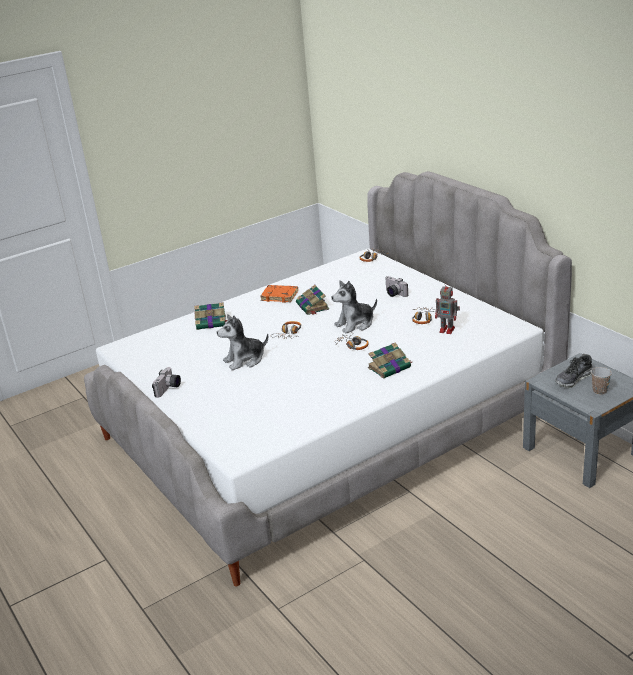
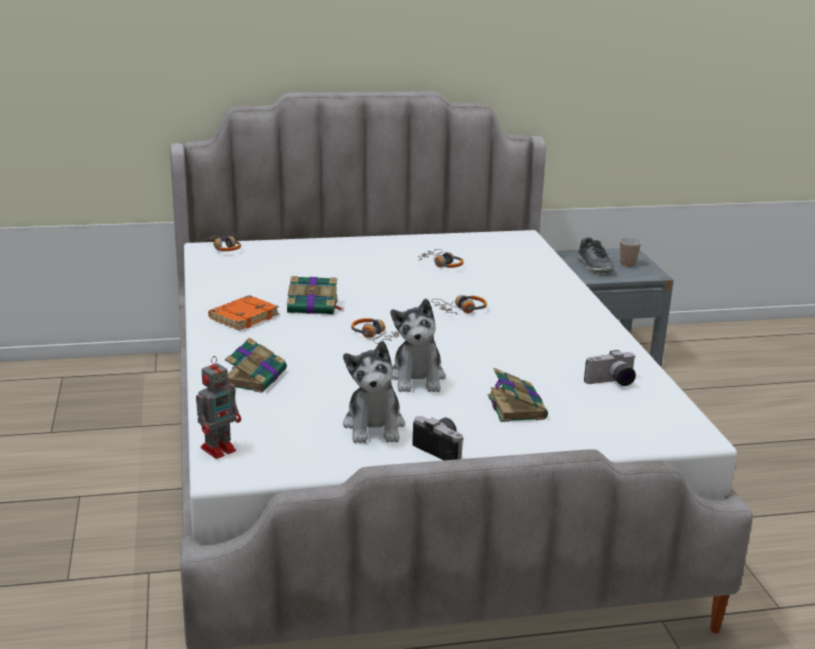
camera: 70 degrees left, 5 degrees down
(355, 324) = (404, 297): plush toy -> plush toy (374, 426)
(390, 367) = (543, 305): book -> book (516, 406)
(393, 294) = (350, 261): camera -> camera (612, 382)
(448, 330) = (485, 261): toy robot -> toy robot (219, 448)

